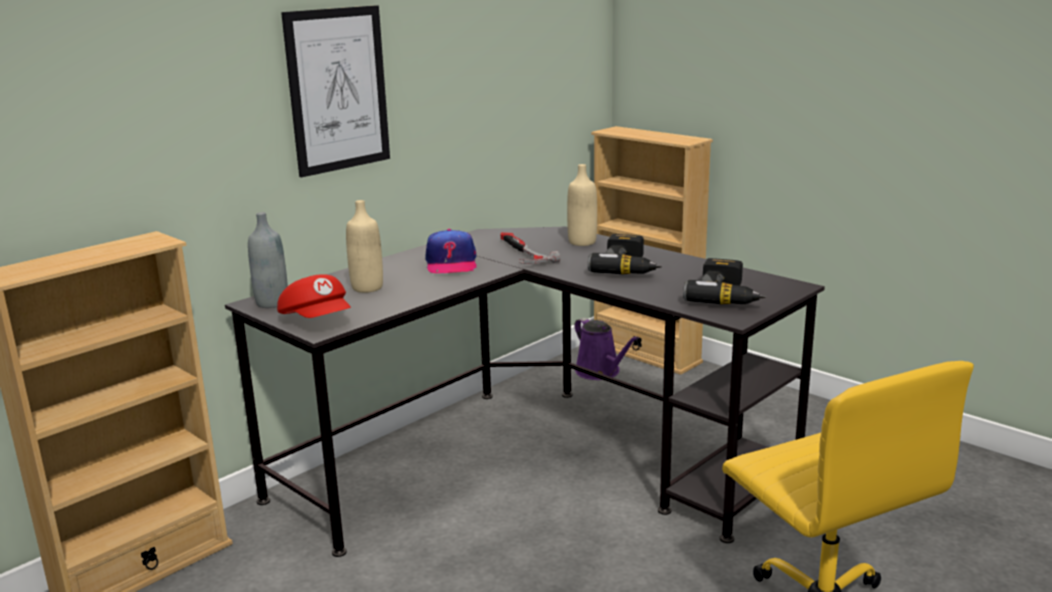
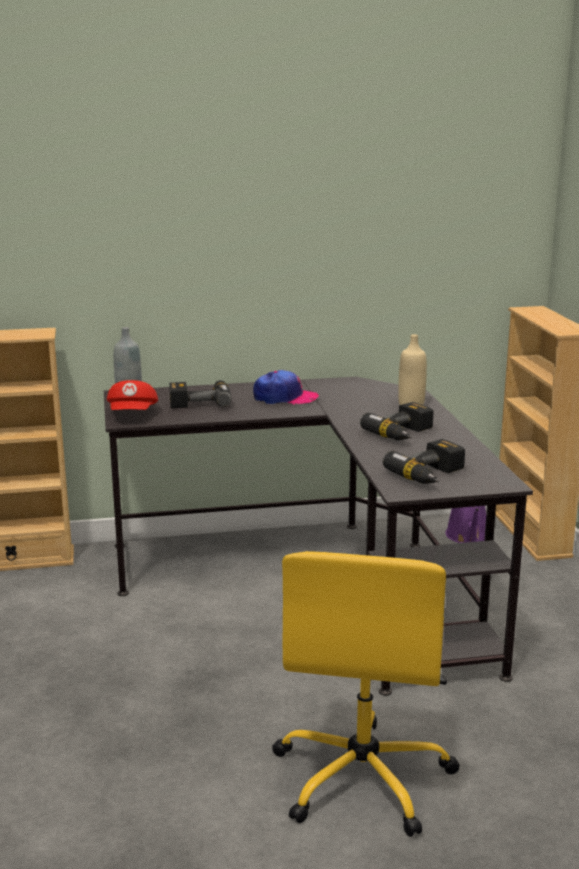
camera: 35 degrees right, 0 degrees up
(338, 90) = (222, 242): picture -> none
(367, 288) = (200, 401): beige bottle -> power drill
(451, 263) = (285, 398): cap -> cap turned 120 degrees counterclockwise
(521, 253) = (349, 402): hammer -> none

